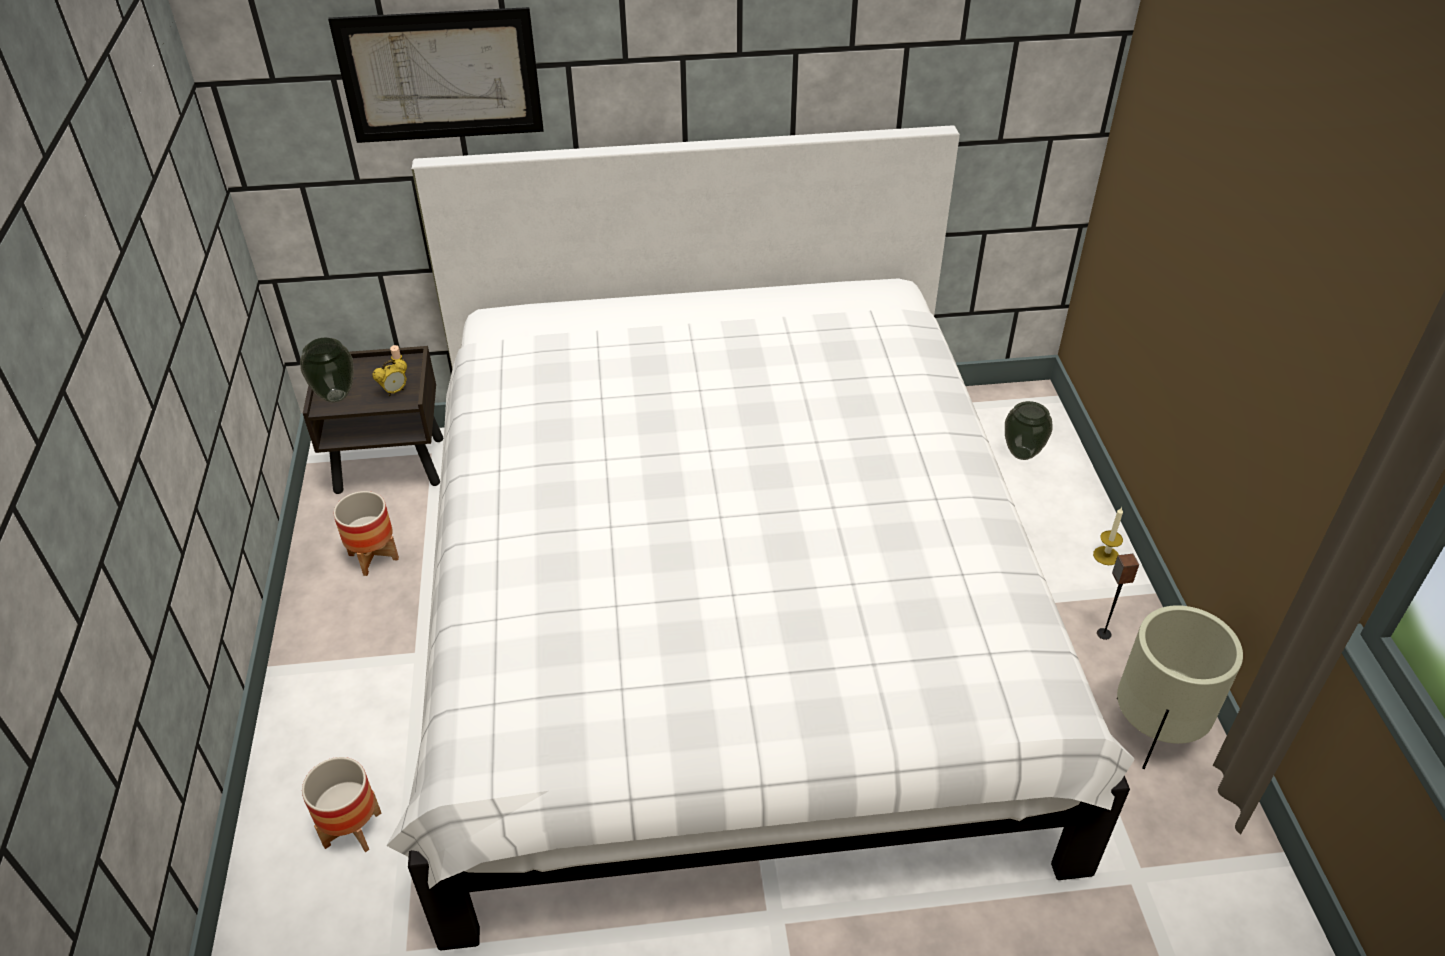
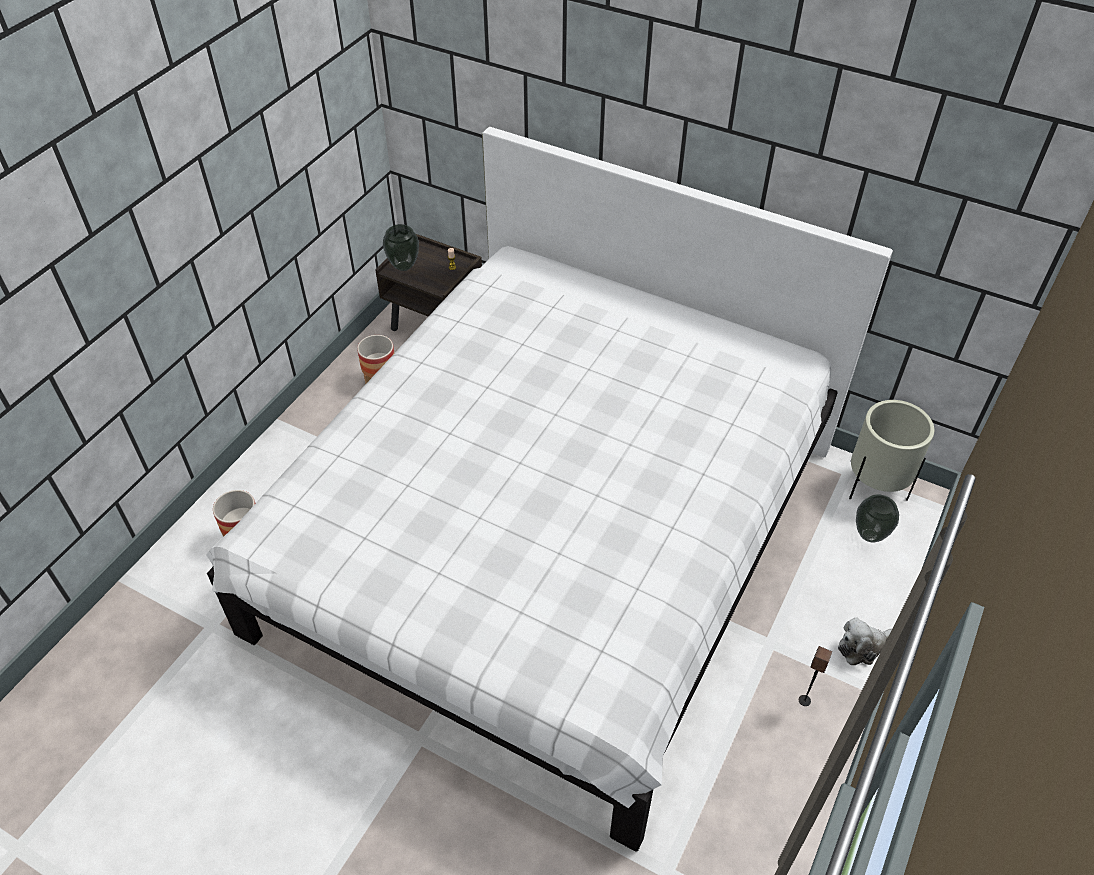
camera: 35 degrees right, 5 degrees up
(395, 391) = (438, 279): alarm clock -> none
(440, 76) = (516, 75): picture -> none
(1106, 555) = (862, 646): candle -> plush toy
(1153, 730) = (775, 789): beige planter -> beige planter (875, 486)

